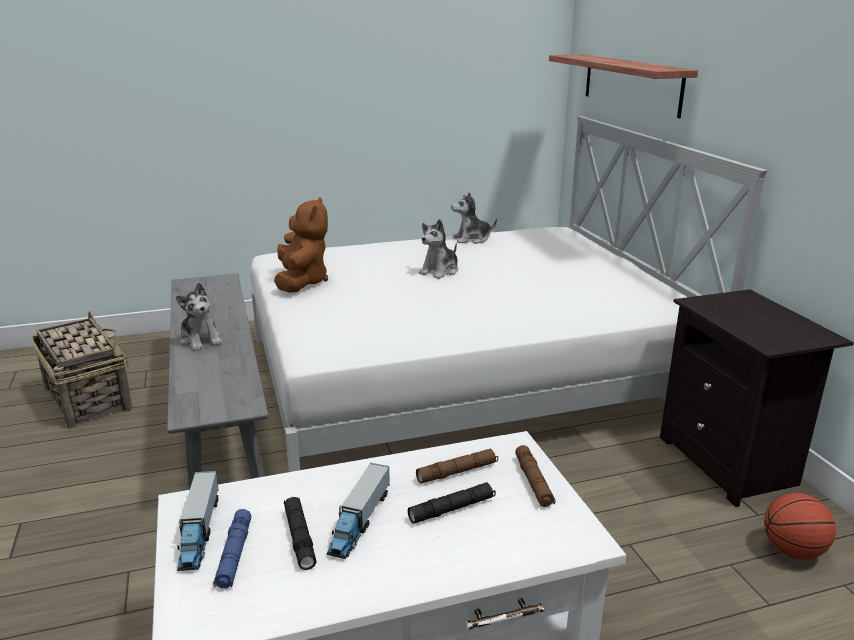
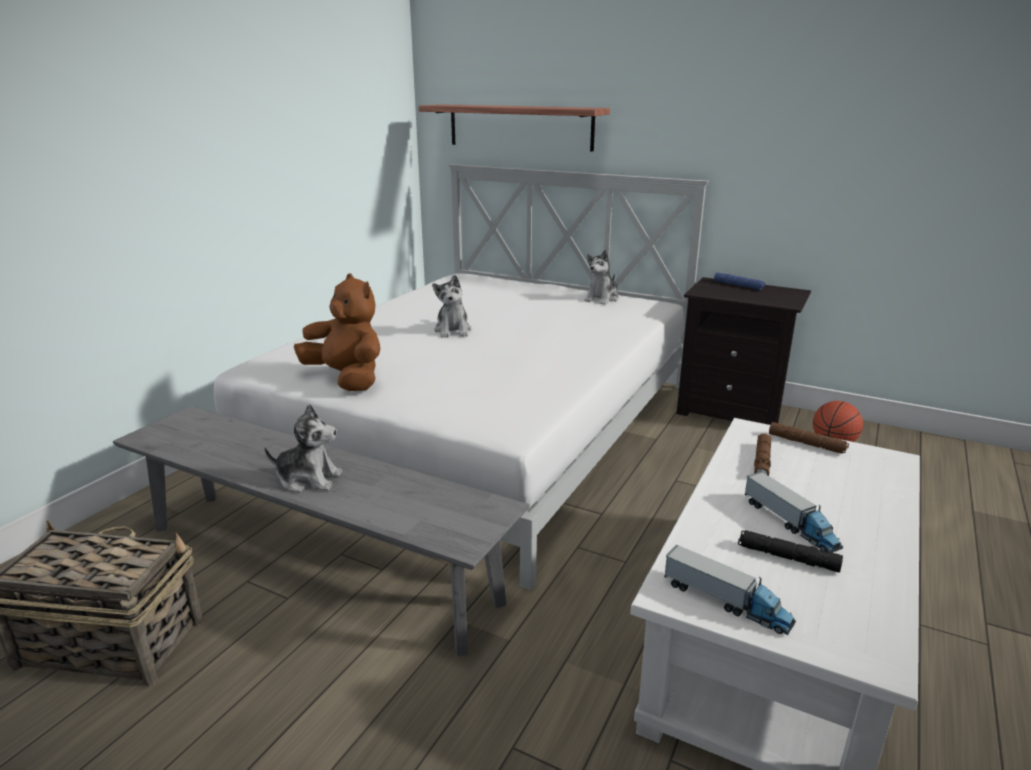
camera: 45 degrees left, 0 degrees up
(234, 555) = (784, 598): blue flashlight -> blue flashlight (738, 285)
(452, 509) = (810, 483): black flashlight -> none
(472, 239) = (413, 299): plush toy -> plush toy (602, 299)

